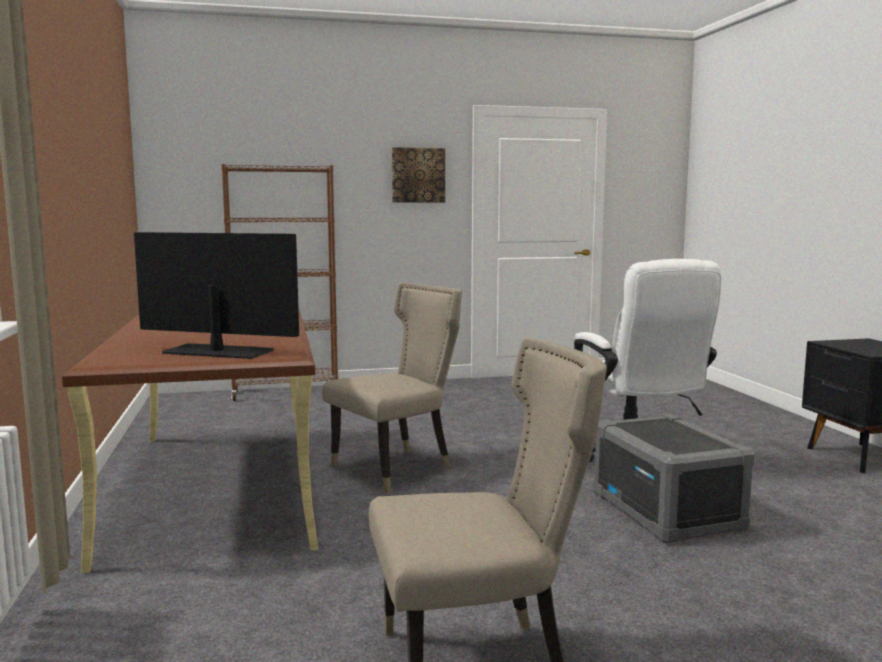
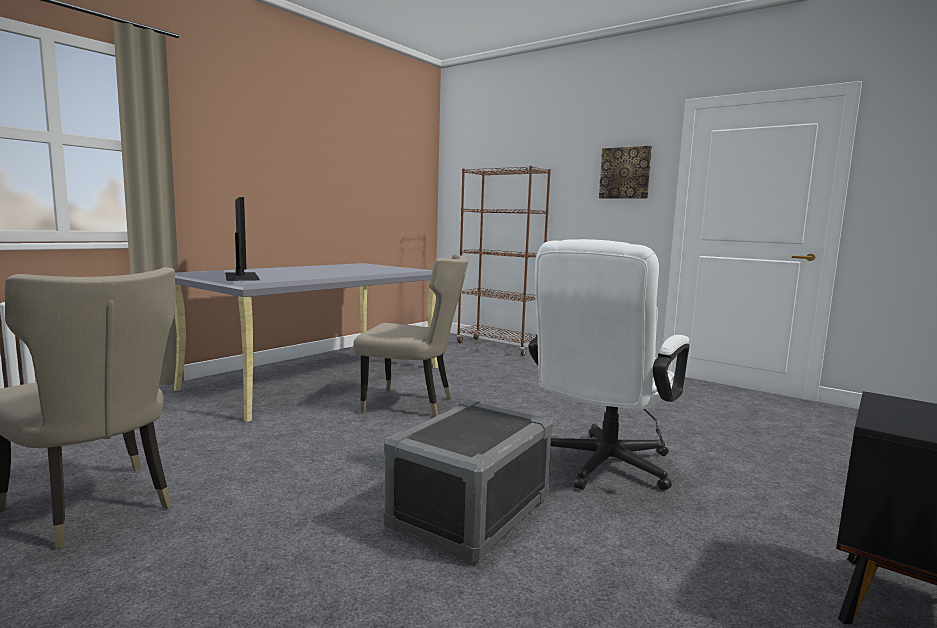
camera: 50 degrees right, 0 degrees up
(218, 484) = (319, 377): brown desk -> grey desk

